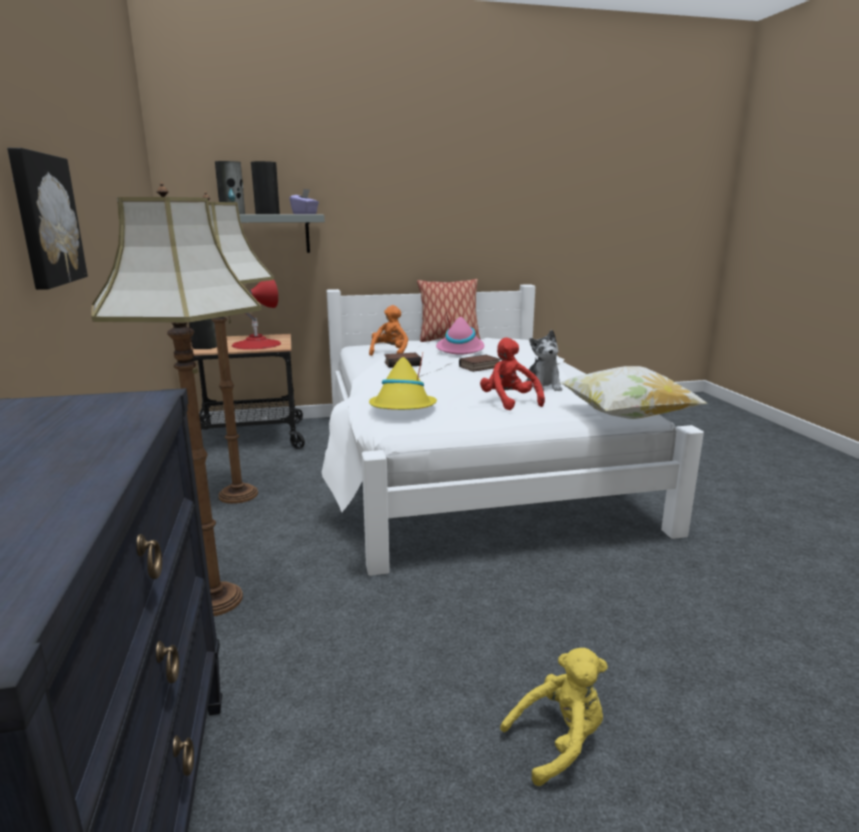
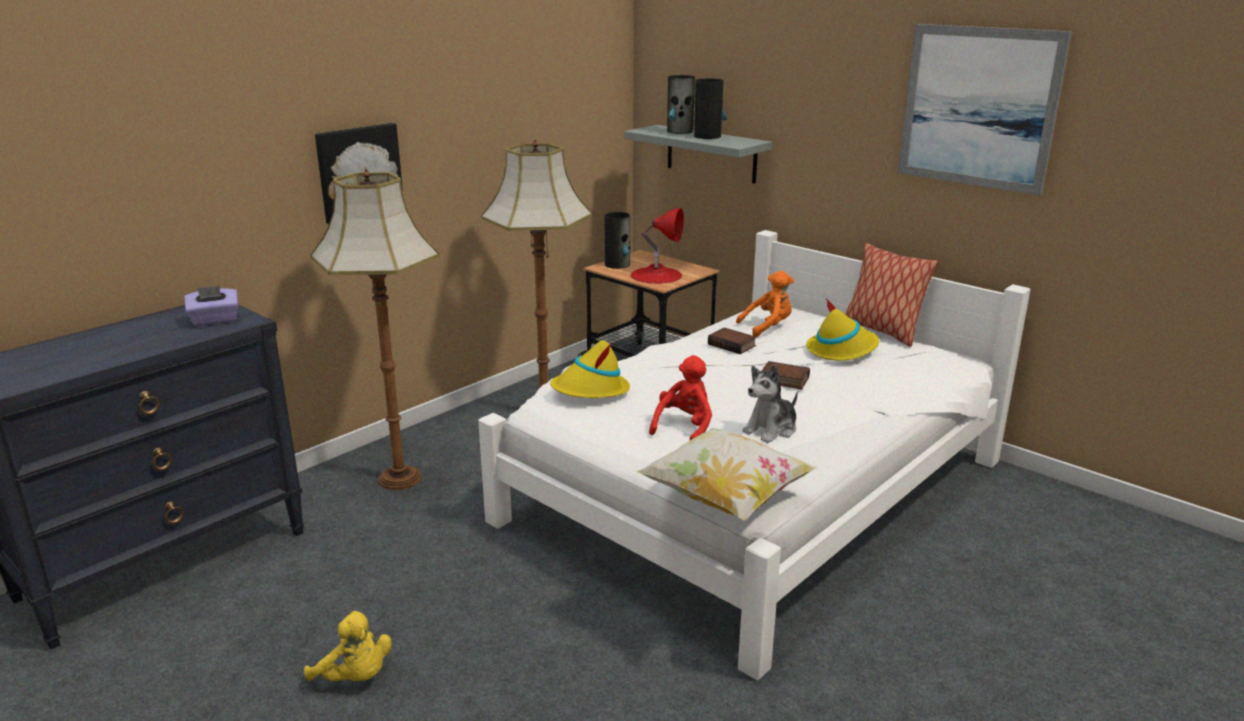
camera: 55 degrees right, 5 degrees up
(305, 214) = (742, 141): purple tissue box -> purple tissue box (215, 321)
(460, 349) = (842, 350): pink hat -> yellow hat
(483, 170) = (978, 107): none -> picture

